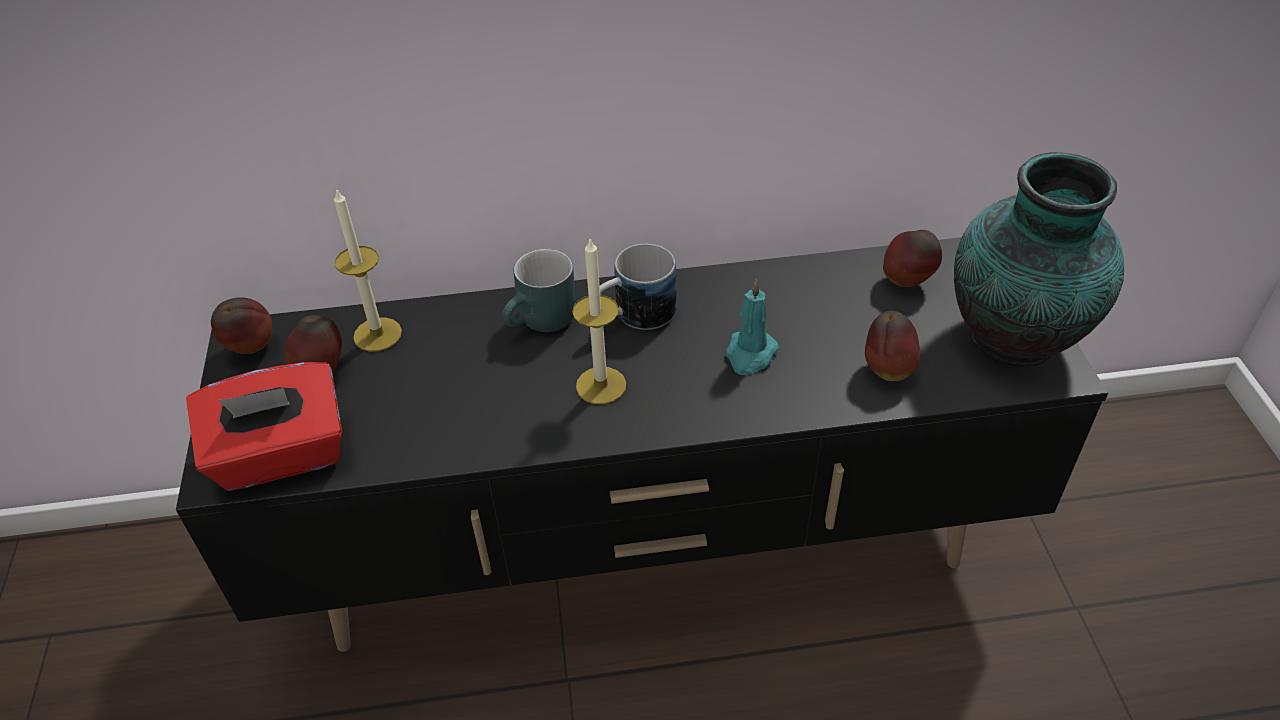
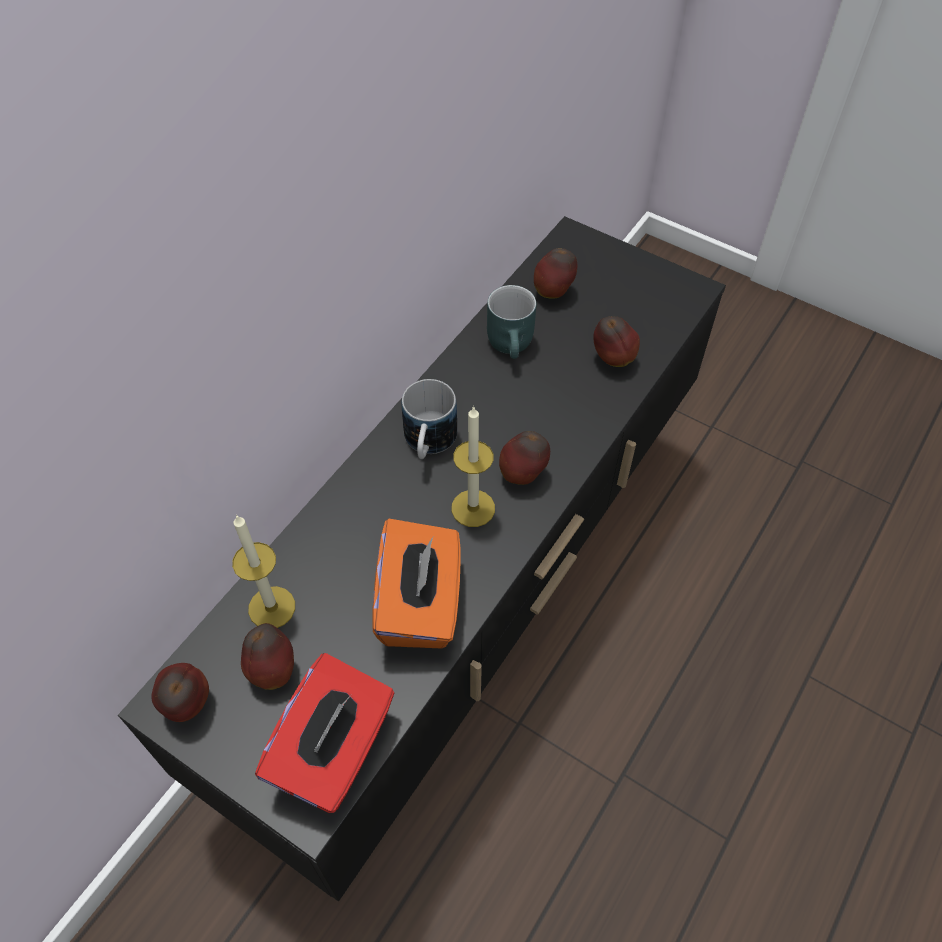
camera: 50 degrees left, 10 degrees up
(467, 416) = (420, 604): none -> orange tissue box
(544, 322) = (377, 497): turquoise mug -> turquoise mug (514, 345)
(675, 394) = (523, 474): none -> apple
(750, 354) = (530, 412): turquoise candle -> none
(1017, 341) = (651, 286): vase -> none

